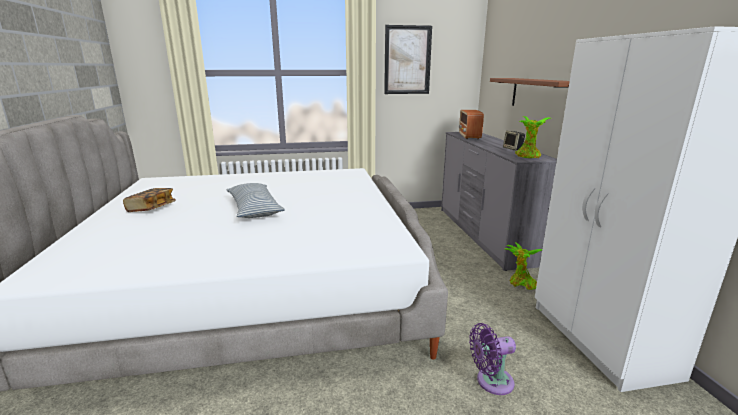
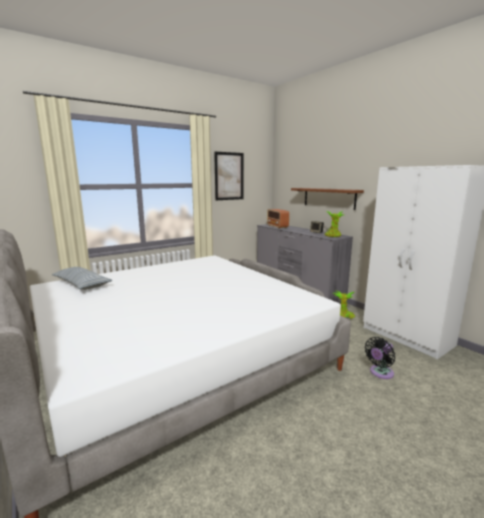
camera: 25 degrees left, 5 degrees down
(151, 209) = (91, 307): book -> none
(254, 209) = (181, 293): pillow -> pillow (82, 284)
(491, 381) = (380, 373): purple fan -> black fan

